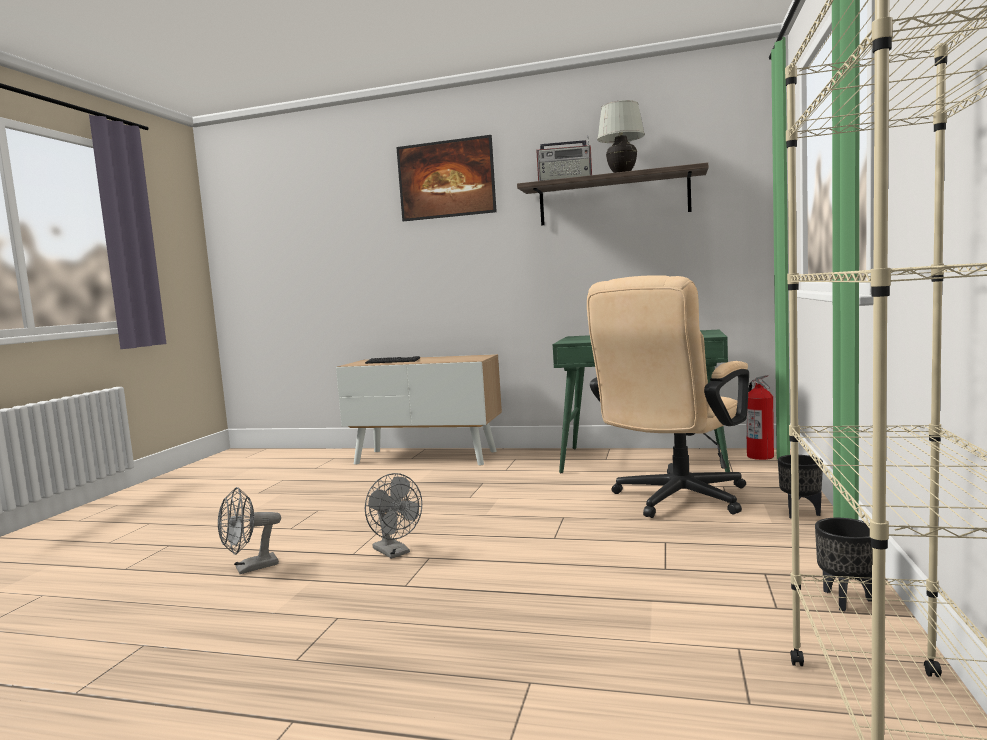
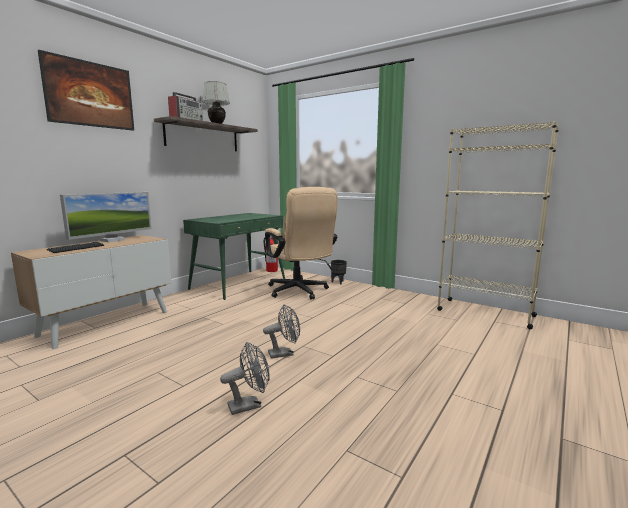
camera: 70 degrees left, 5 degrees up
(250, 568) = (249, 405): grey fan -> grey fan turned 105 degrees counterclockwise
(448, 357) = (112, 240): none -> monitor
(847, 600) = (406, 295): black planter -> none

